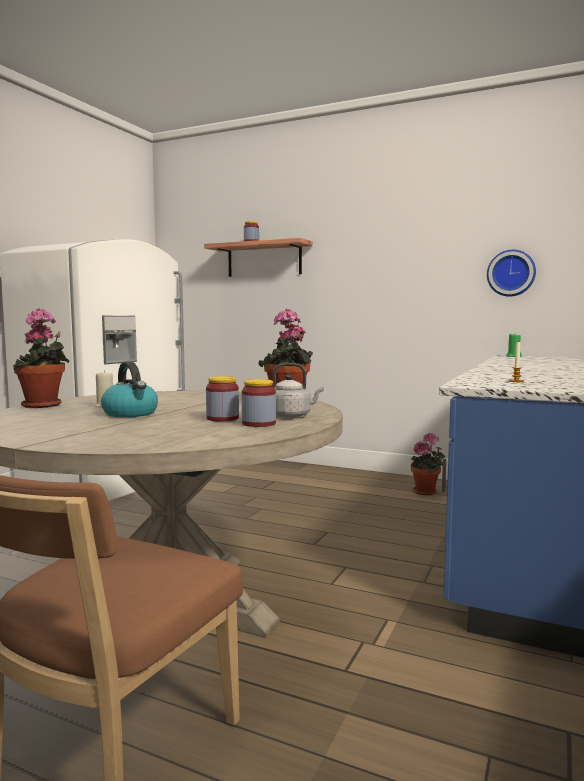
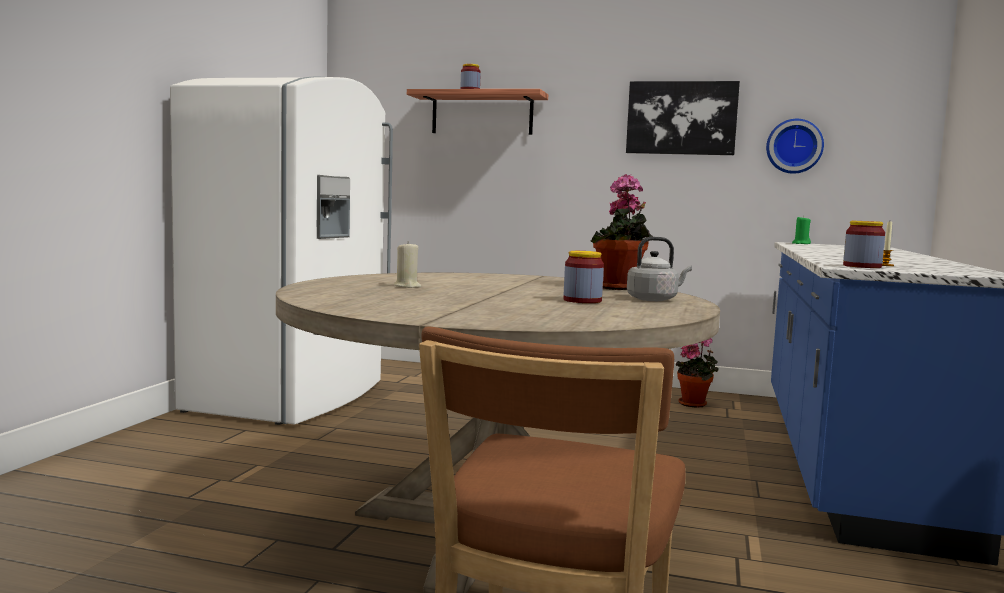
camera: 10 degrees left, 0 degrees up
(43, 406) = (327, 284): potted plant -> none
(131, 413) = (461, 294): kettle -> none
(258, 423) = (636, 306): jar -> jar (862, 266)
(416, 254) = (681, 118): none -> picture

